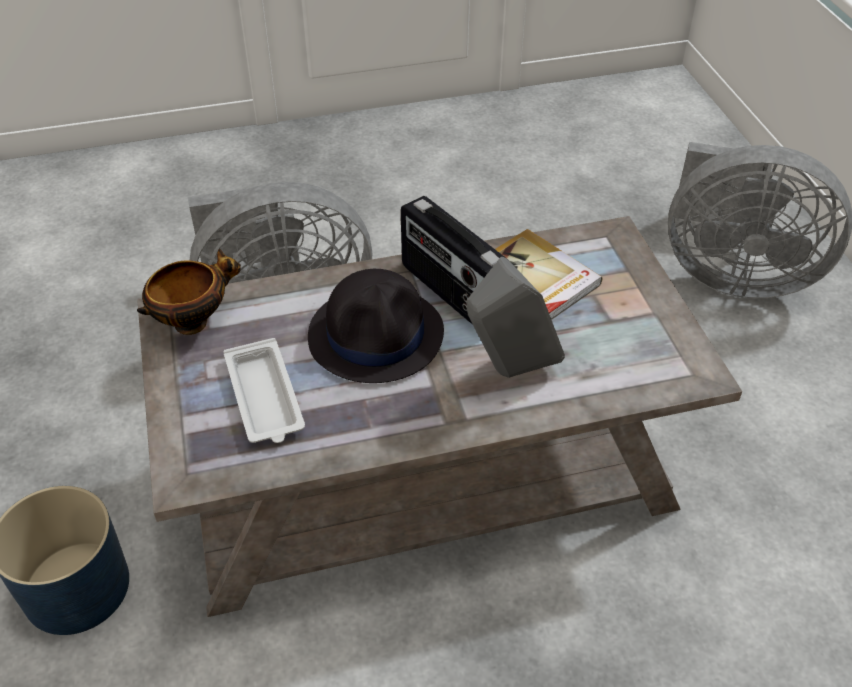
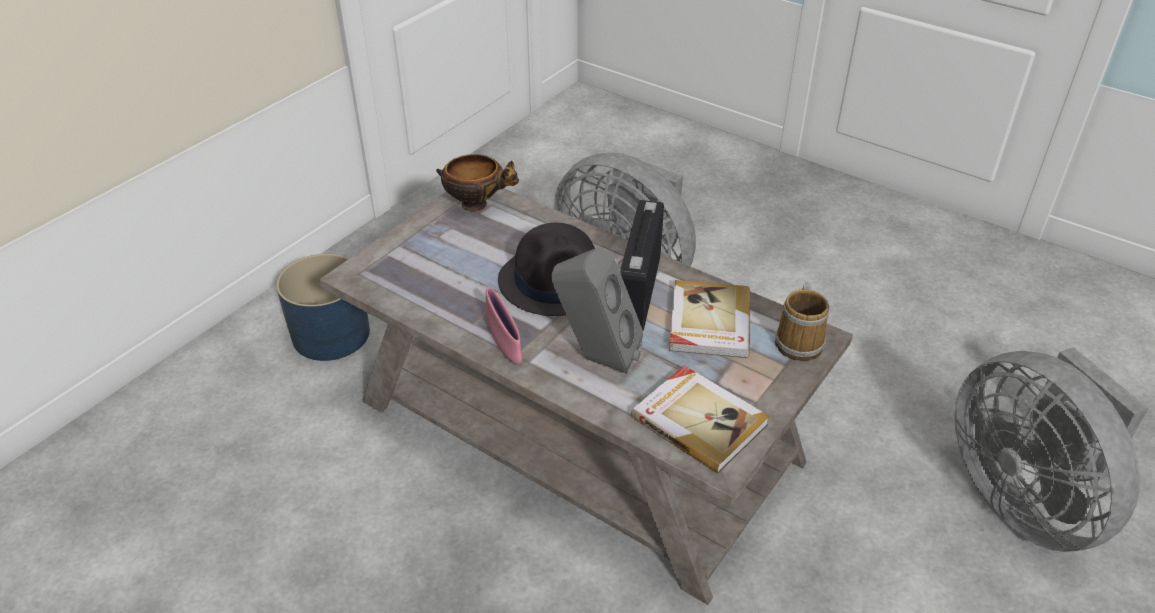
camera: 50 degrees right, 5 degrees down
(265, 398) = (448, 267): white tray -> none
(423, 421) = (504, 343): none -> pink bowl
(611, 246) = (800, 342): none -> mug
(644, 356) = (699, 420): none -> book

